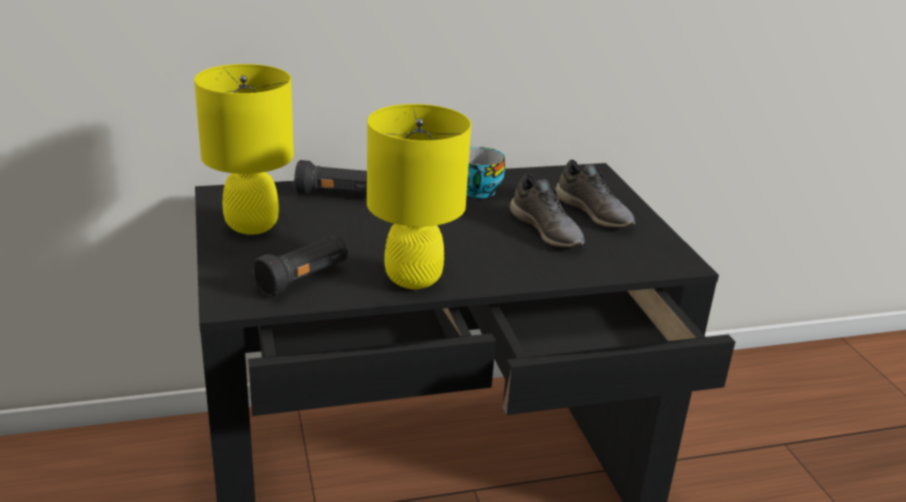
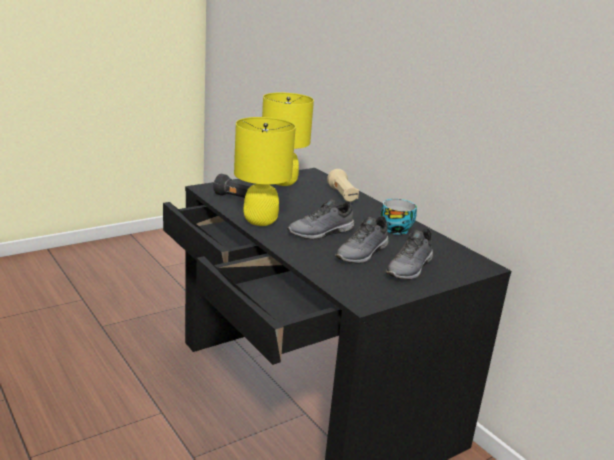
camera: 70 degrees right, 5 degrees down
(337, 194) = (342, 195): black flashlight -> beige flashlight
(471, 242) = (321, 233): none -> grey shoe

